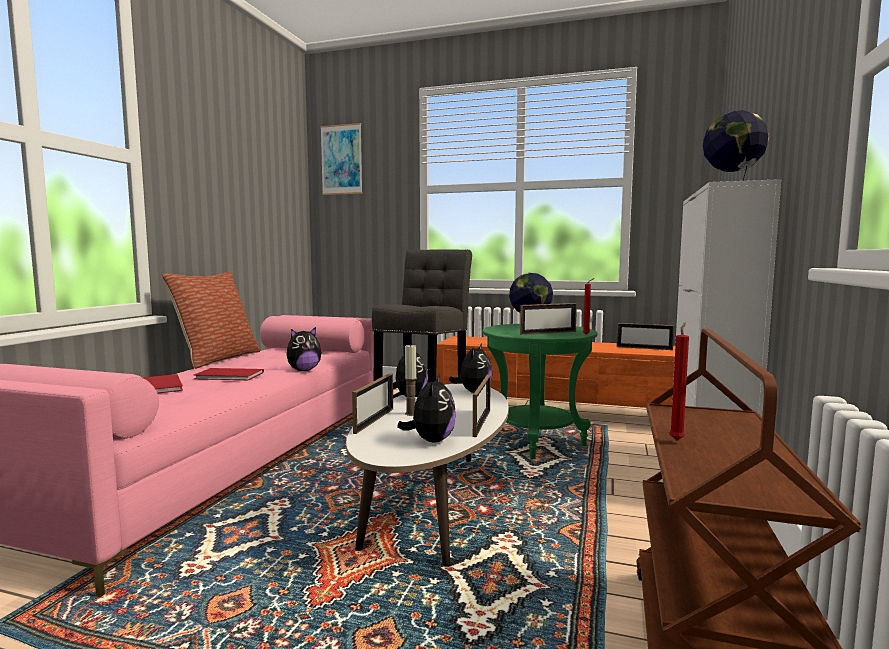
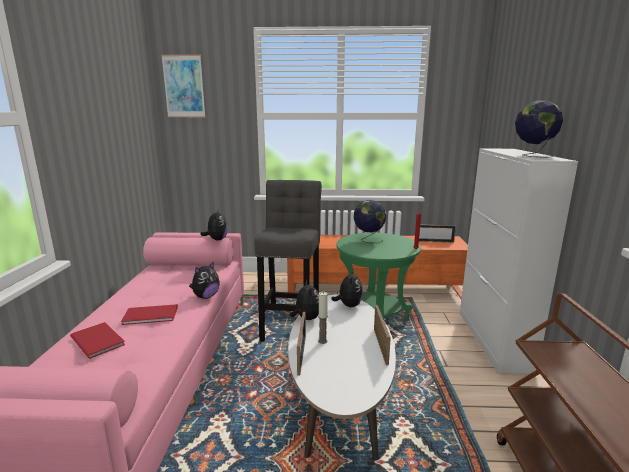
camera: 15 degrees left, 10 degrees up
(217, 359) = (118, 288): pillow -> none
(431, 440) = (360, 375): plush toy -> plush toy (216, 239)
(548, 333) = (388, 249): picture frame -> none
(677, 439) = (572, 390): red candle -> none

